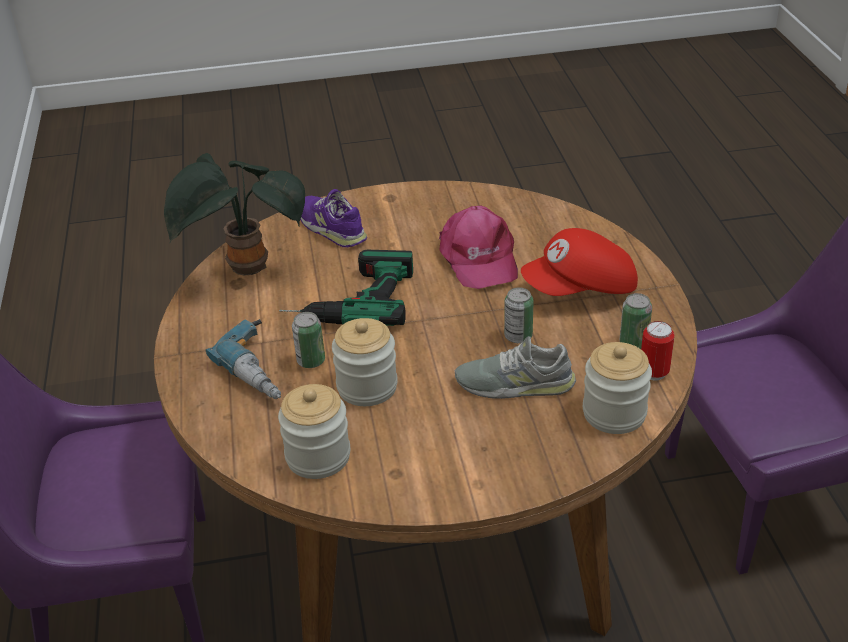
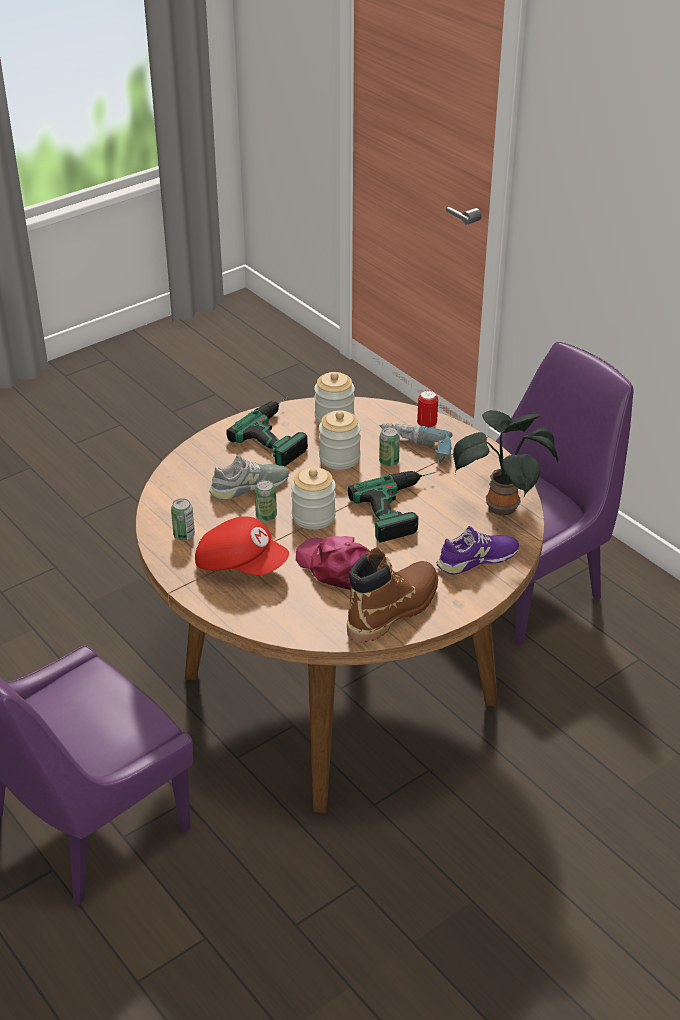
camera: 150 degrees right, 0 degrees up
(331, 227) = (477, 559): purple shoe -> purple shoe turned 45 degrees counterclockwise
(414, 456) = (281, 433): none -> power drill
(455, 208) = (393, 610): none -> brown boot
(581, 289) = (241, 564): red cap -> red cap turned 75 degrees clockwise
(614, 413) = (177, 487): jar -> jar (313, 517)
(654, 372) = (162, 519): can -> can (427, 425)

